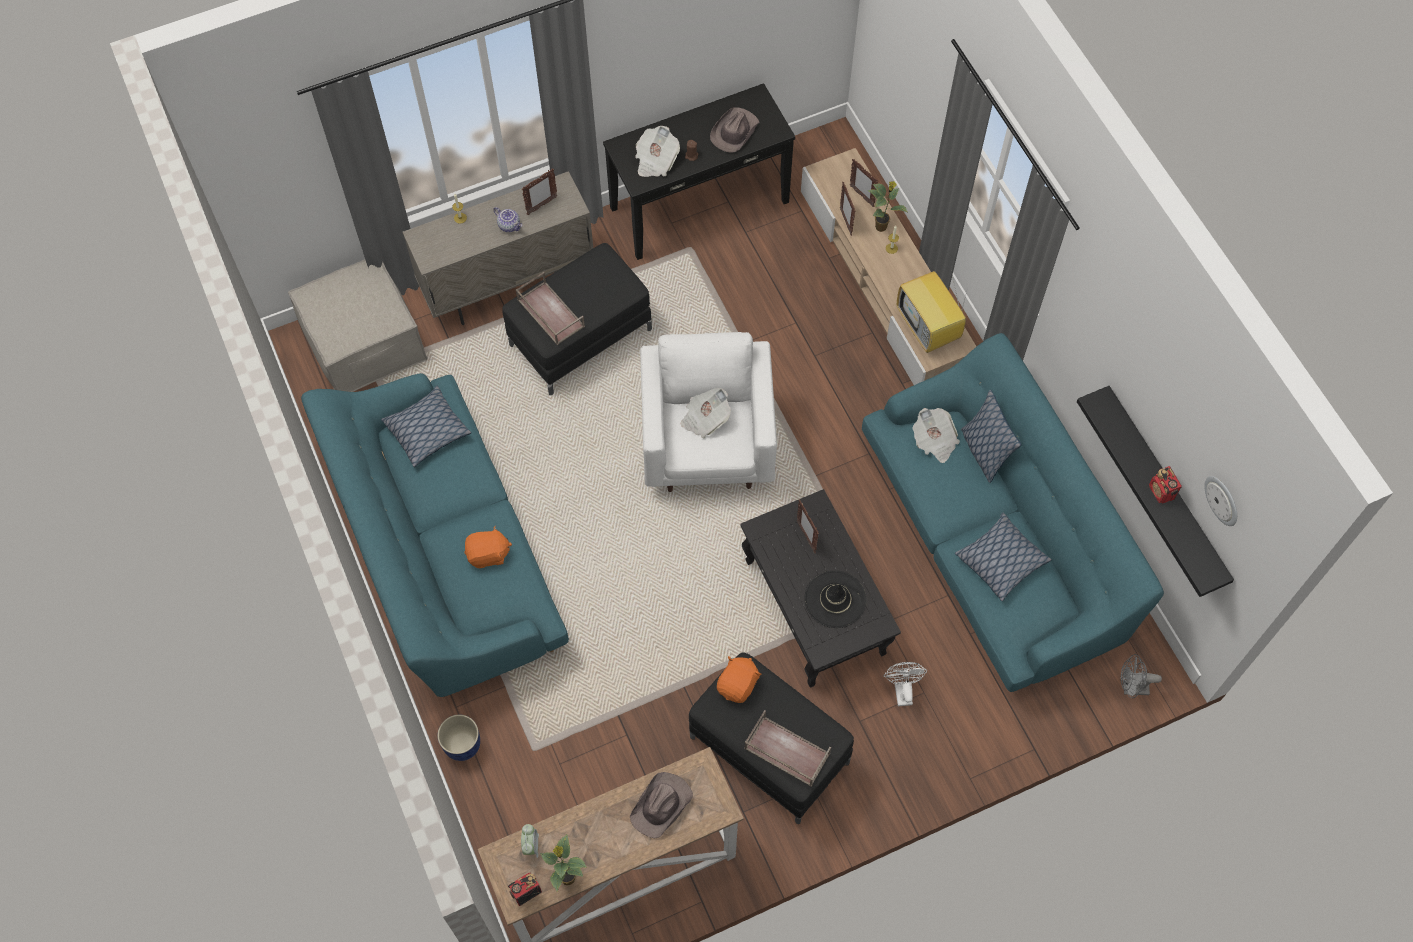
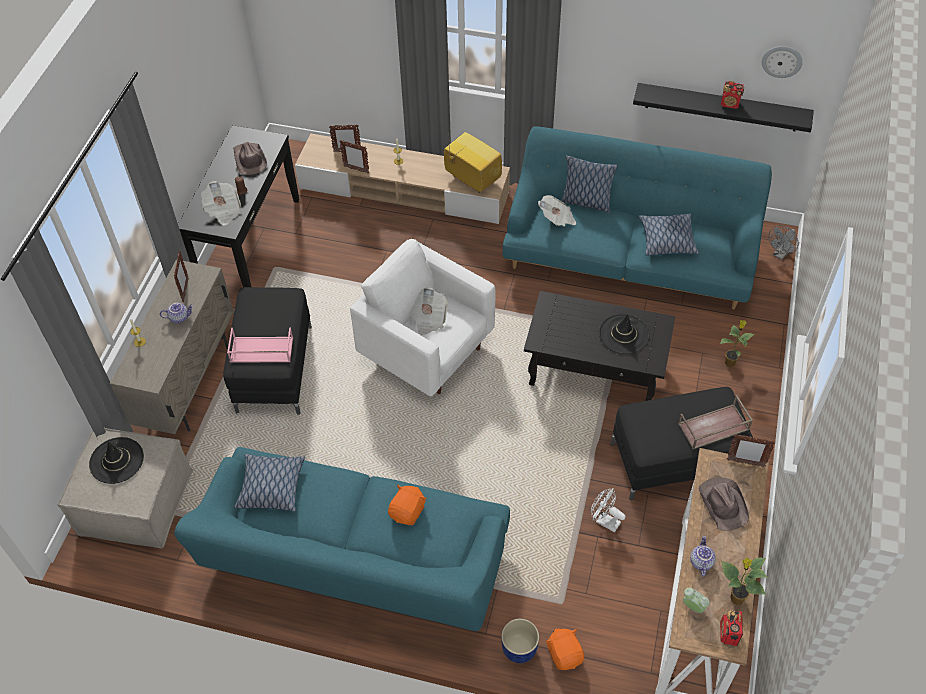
camera: 50 degrees left, 10 degrees down
(358, 298) = (116, 460): none -> black hat
(549, 313) = (261, 350): brown tray -> pink tray
(583, 823) = (700, 561): none -> teapot
(738, 685) = (642, 423): orange plush toy -> orange plush toy (564, 654)
(806, 536) = (565, 321): picture frame -> picture frame (745, 463)
(882, 226) = (378, 156): potted plant -> potted plant (730, 362)
(902, 689) = (691, 362): white fan -> white fan (604, 521)
(929, 328) = (471, 179): television -> television turned 150 degrees counterclockwise

